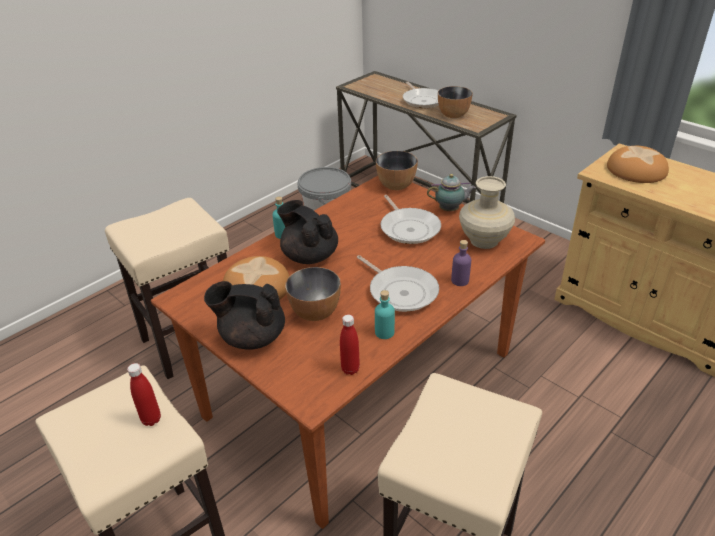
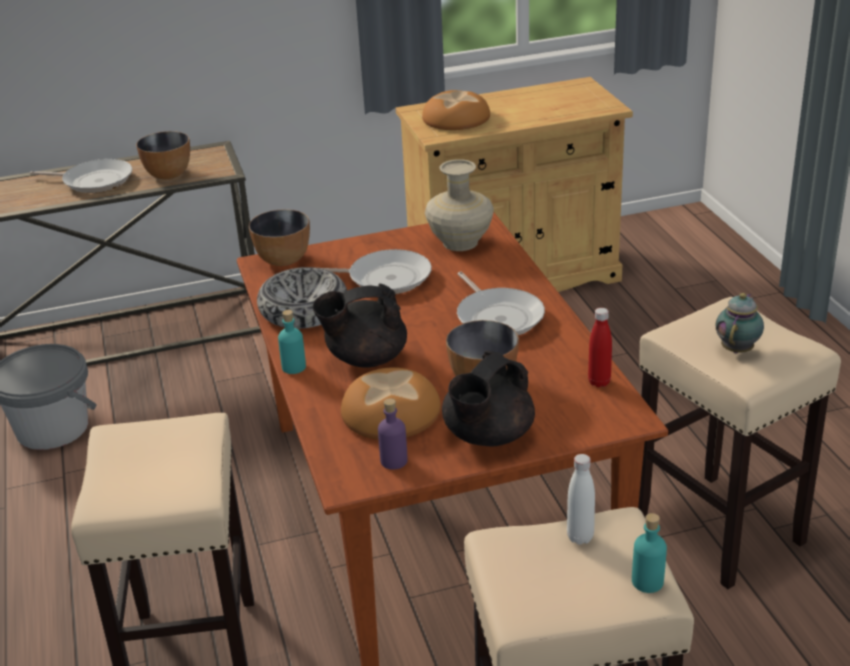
camera: 60 degrees left, 5 degrees down
(151, 419) = (580, 537): red bottle -> white bottle
(346, 214) = (303, 310): none -> bowl
(384, 332) = (558, 346): turquoise bottle -> turquoise bottle (647, 582)
(401, 291) = (498, 316): frying pan -> frying pan turned 75 degrees clockwise
(450, 210) = (379, 243): teapot -> teapot (738, 349)
(460, 280) = (515, 277): purple bottle -> purple bottle (394, 461)

